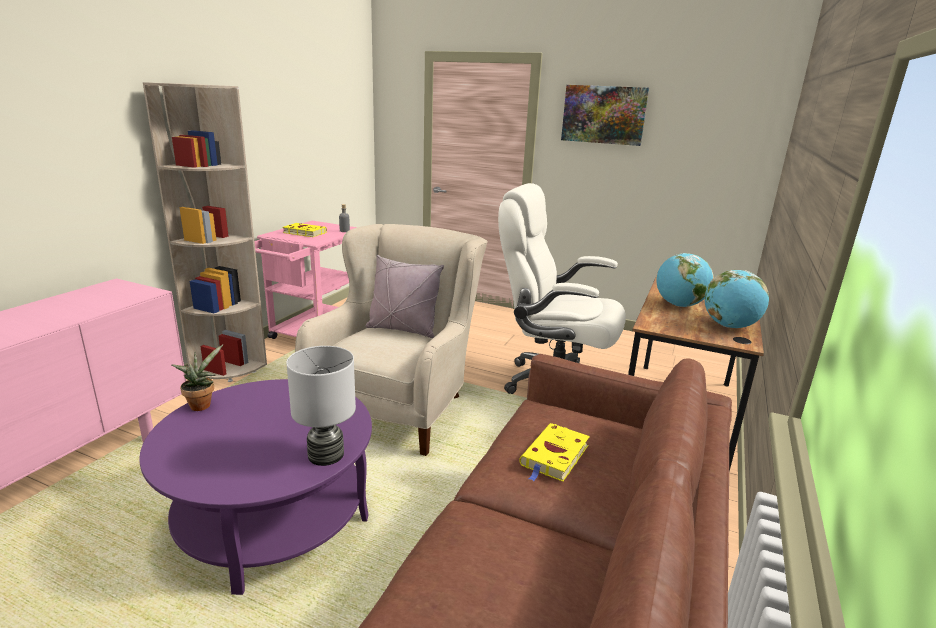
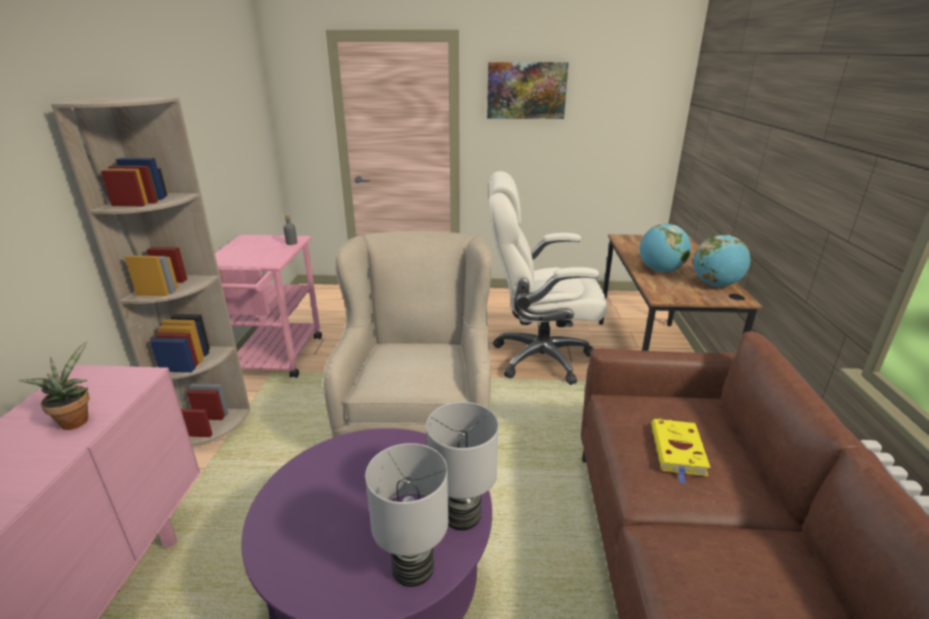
camera: 20 degrees left, 5 degrees up
(201, 404) = (274, 496): potted plant -> potted plant (76, 420)
(255, 476) = (412, 568): none -> grey table lamp
(303, 232) = (248, 253): yellow book -> none
(403, 330) = (415, 344): purple pillow -> none

